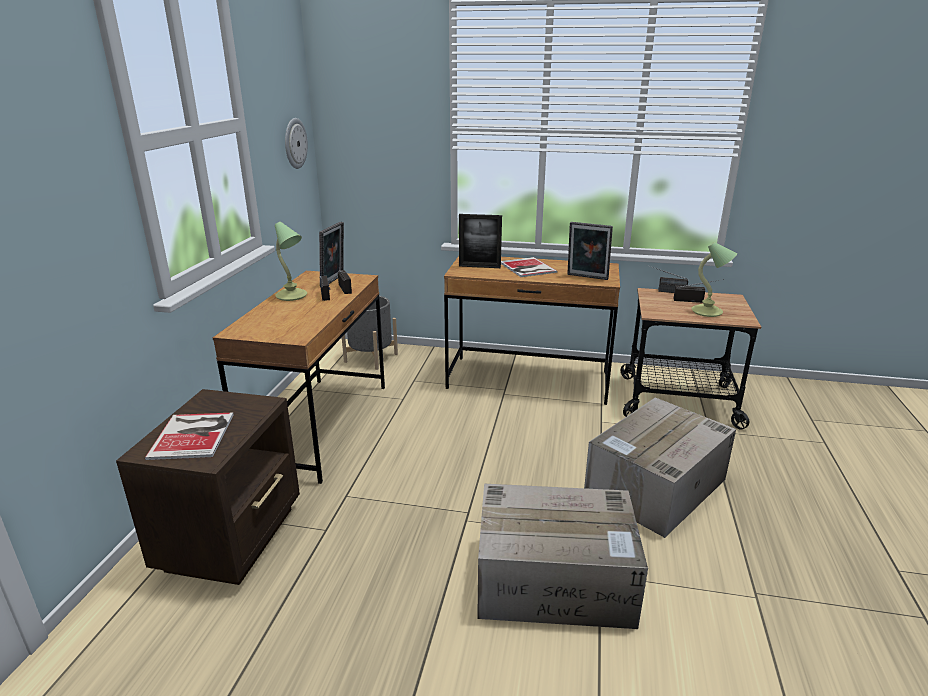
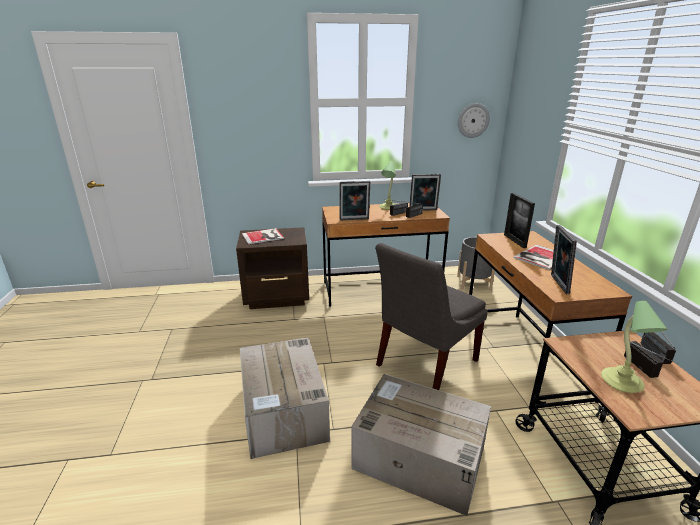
camera: 70 degrees right, 0 degrees up
(314, 324) = (354, 220): none -> picture frame
(511, 440) = (424, 364): none -> grey chair

